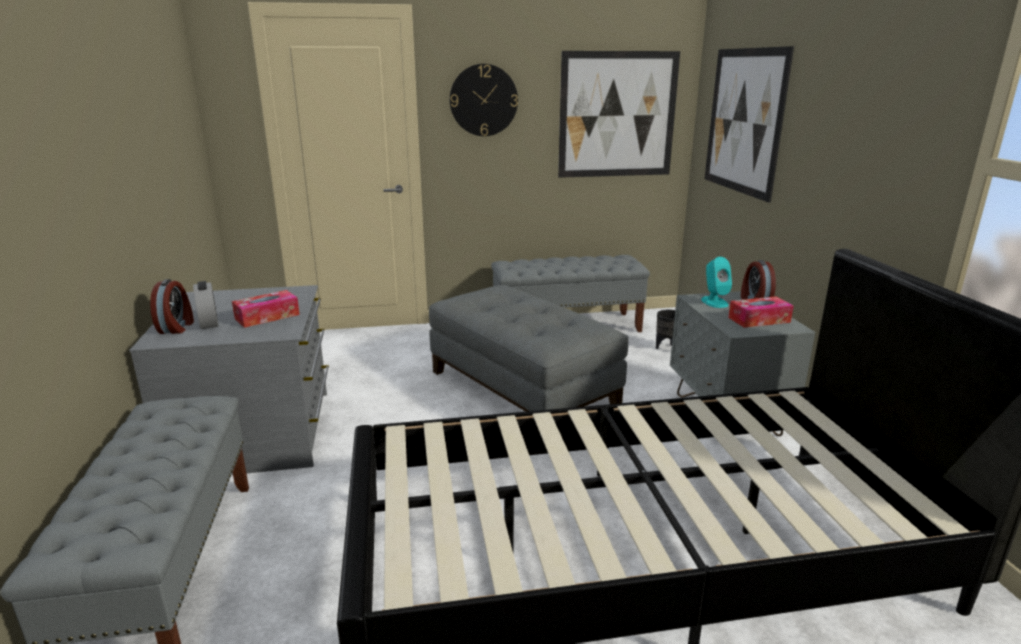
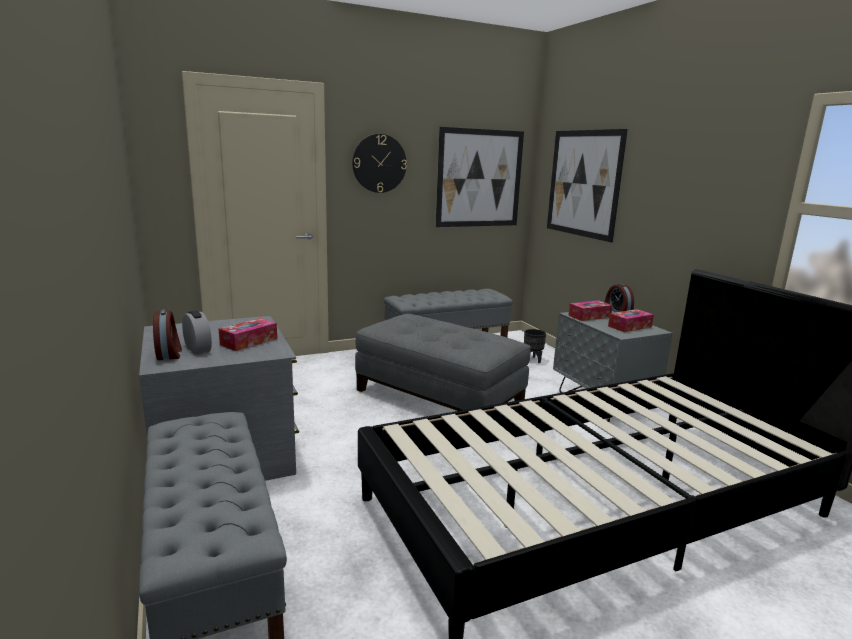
camera: 15 degrees left, 5 degrees down
(714, 302) = (589, 316): turquoise speaker -> tissue box

